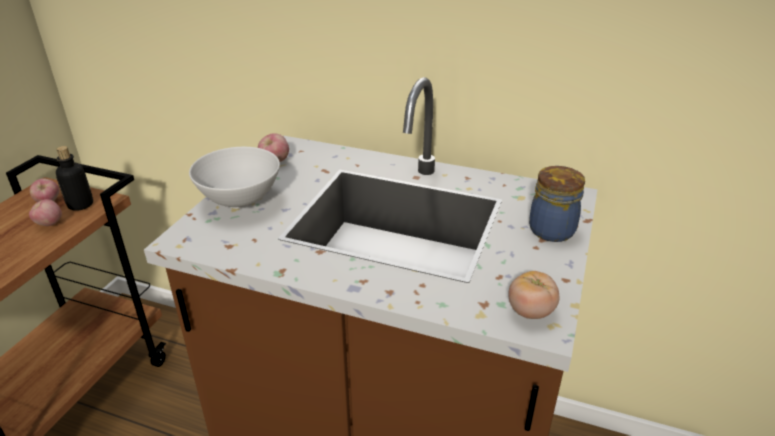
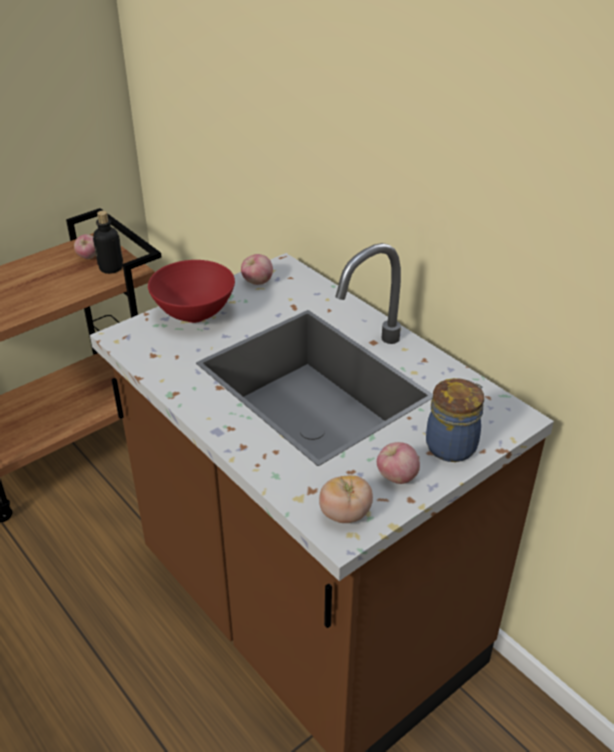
camera: 30 degrees right, 5 degrees up
(49, 224) = (77, 279): apple -> apple (396, 477)
(240, 202) = (194, 316): white bowl -> red bowl

